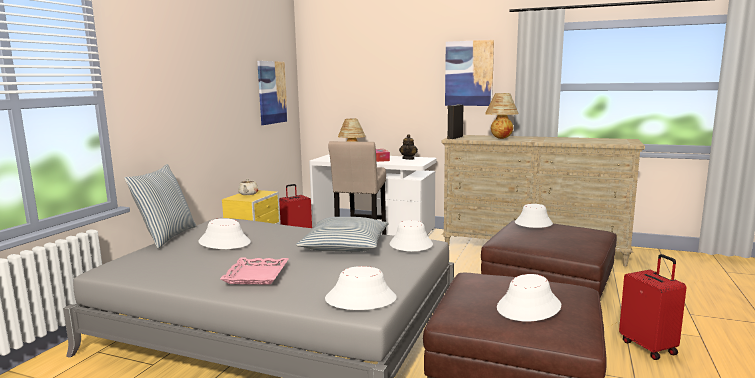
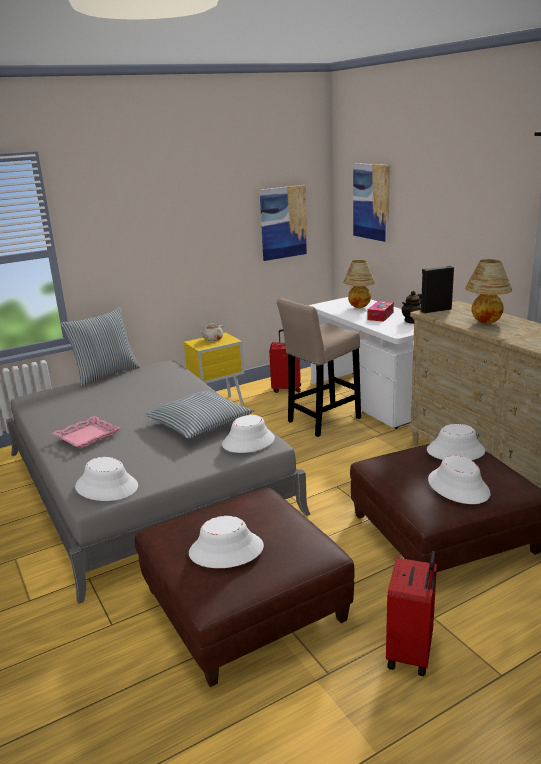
camera: 40 degrees right, 10 degrees up
(224, 242) = (125, 393): white hat -> white hat (458, 487)
(469, 73) = (492, 218): picture -> picture (371, 201)

